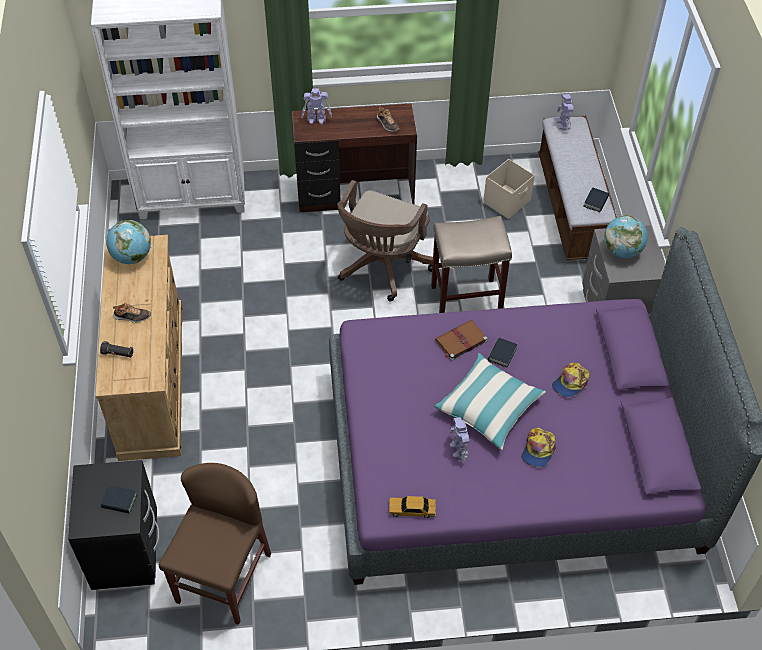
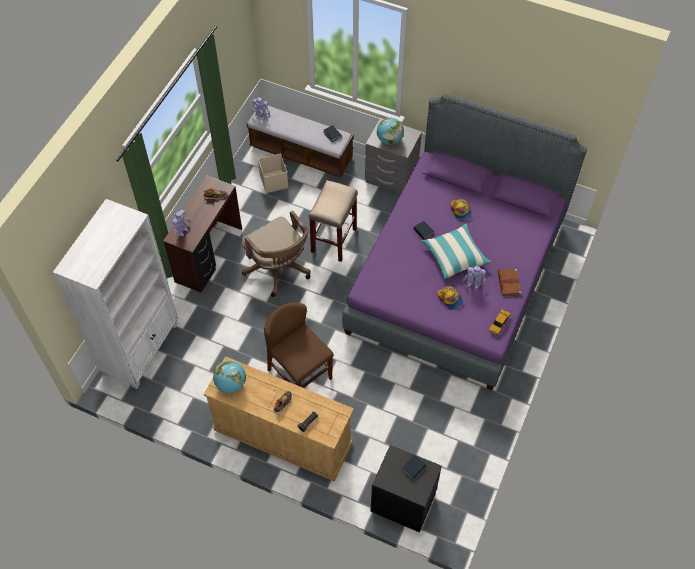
camera: 60 degrees left, 5 degrees up
(223, 578) = (451, 455): brown chair -> brown chair (300, 374)
(460, 341) = (402, 246): brown book -> brown book (509, 283)
(538, 450) = (494, 248): cap -> cap (450, 299)

